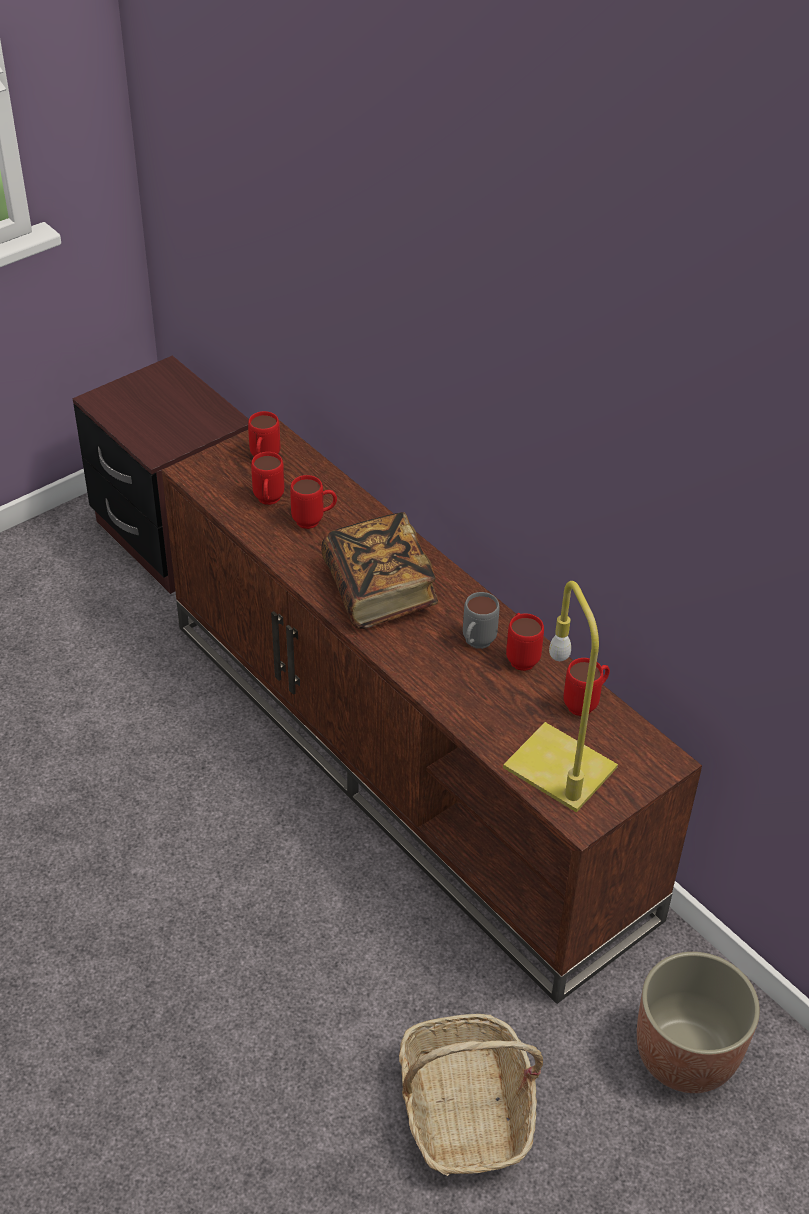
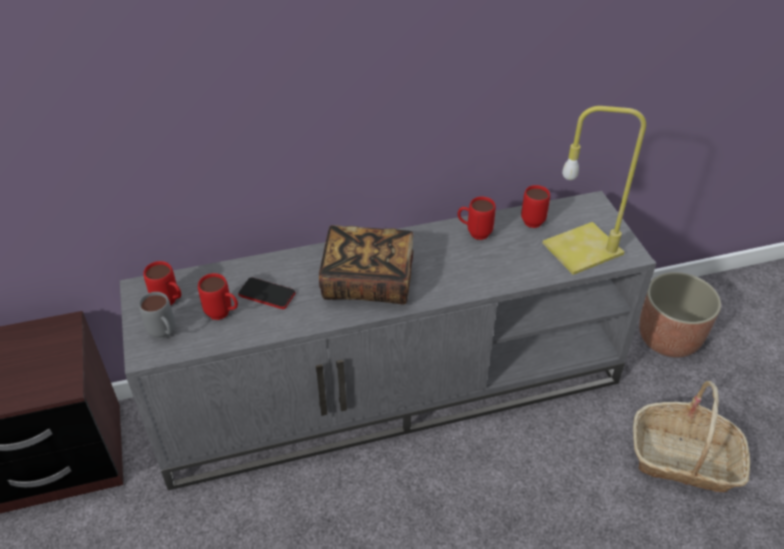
camera: 65 degrees left, 0 degrees up
(314, 521) = (267, 294): red mug -> phone
(407, 763) = (393, 389): brown tv stand -> grey tv stand
(475, 645) = (451, 250): grey mug -> grey mug (165, 335)

